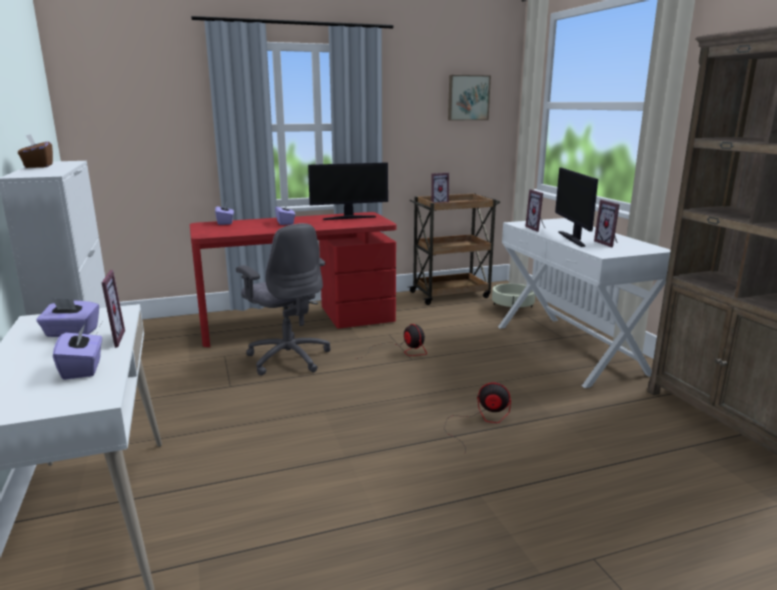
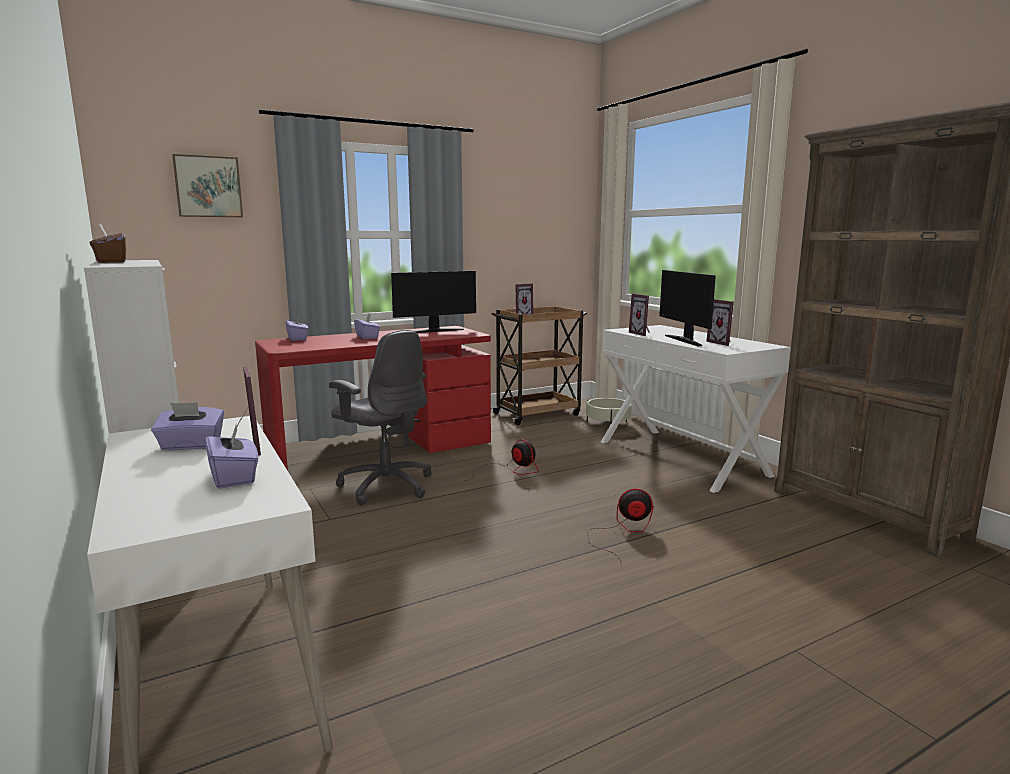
camera: 10 degrees left, 5 degrees down
(468, 98) = (546, 207): picture -> picture (208, 187)

